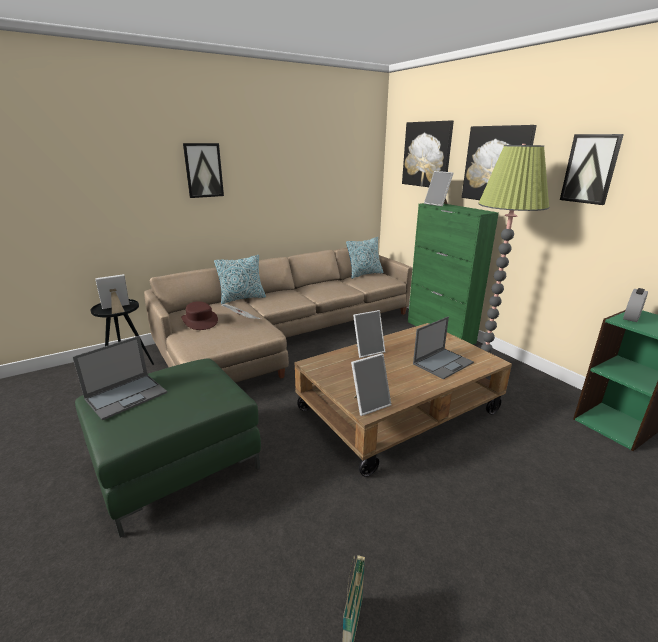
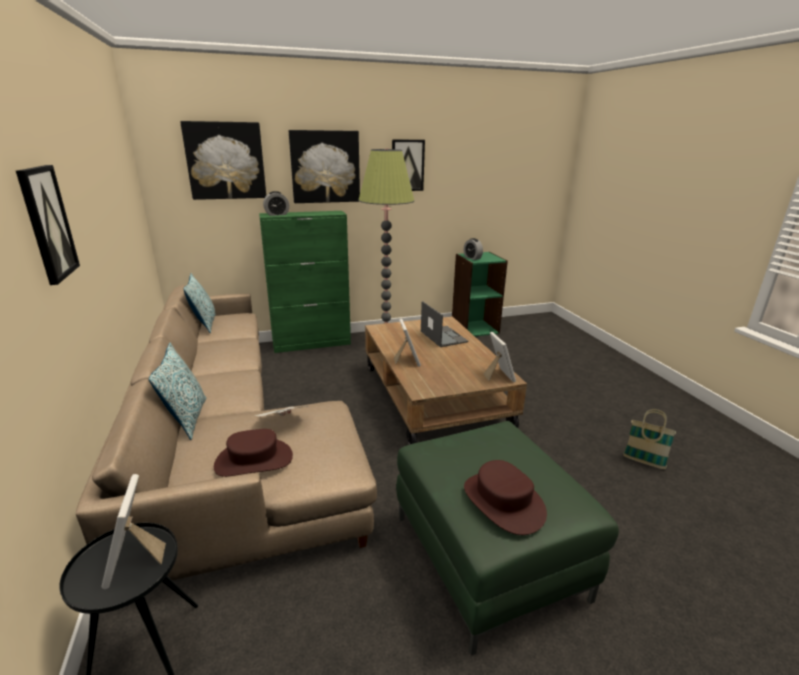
camera: 75 degrees left, 0 degrees up
(127, 395) = (502, 502): laptop -> brown hat
(437, 204) = (277, 214): picture frame -> alarm clock

